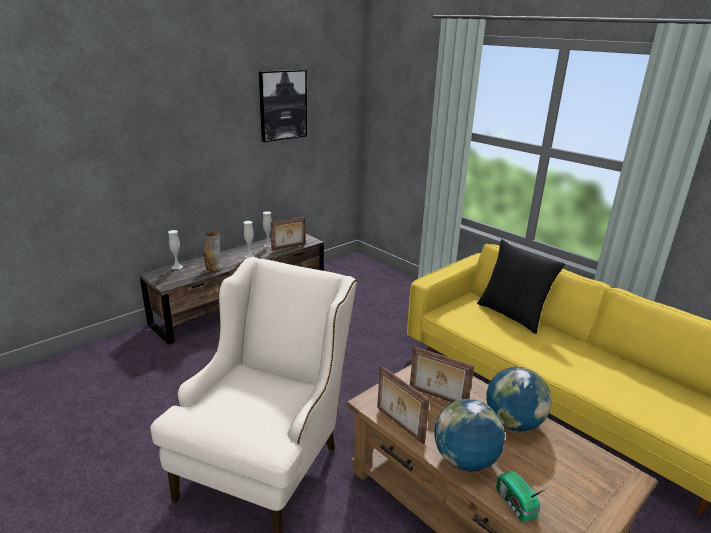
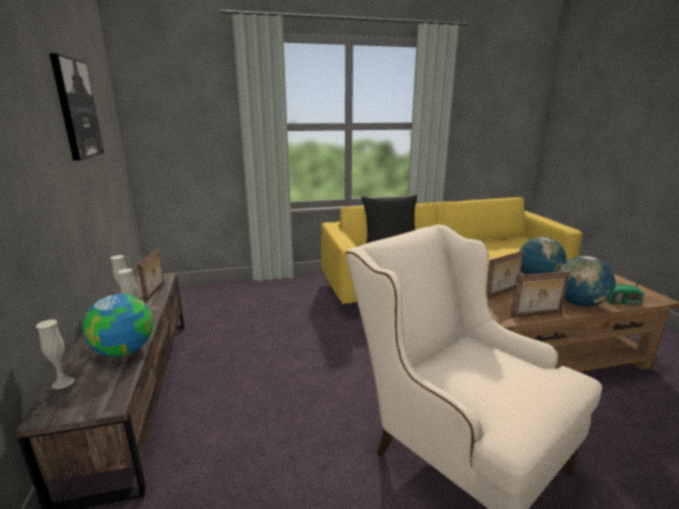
camera: 60 degrees left, 5 degrees down
(214, 268) = (124, 350): vase -> globe

